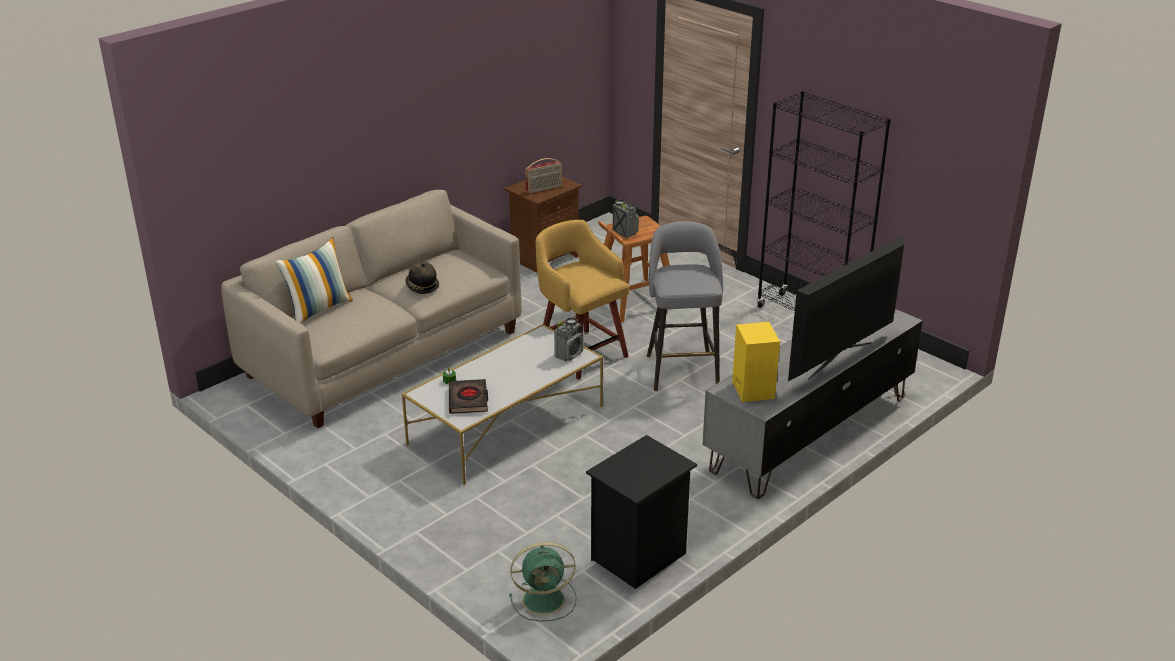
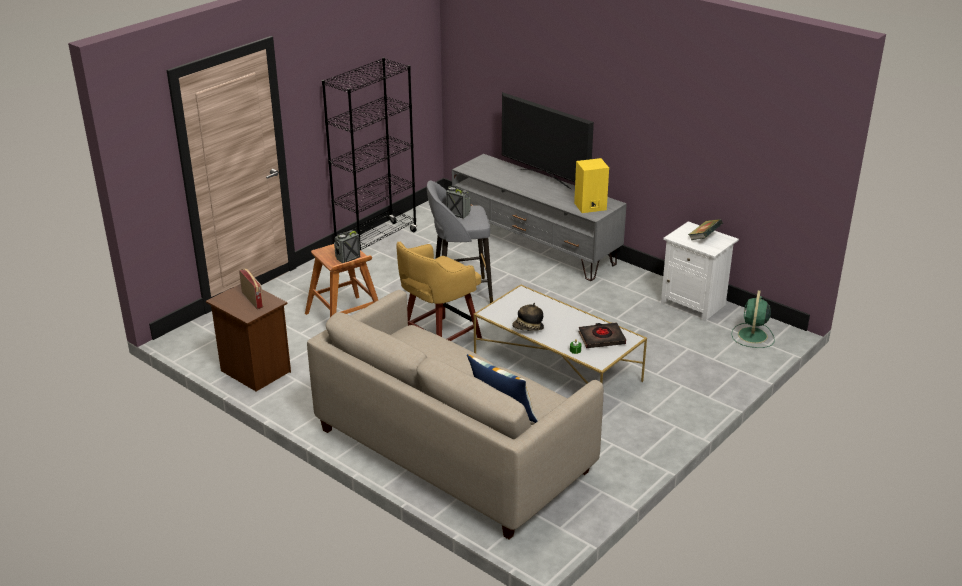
camera: 95 degrees left, 0 degrees up
(422, 286) = (451, 359): hat -> hat (528, 328)
(545, 599) = (752, 336): green fan -> green fan turned 150 degrees counterclockwise
(569, 354) = (521, 298): radio -> radio (458, 213)
(640, 470) = (704, 238): none -> book
(640, 557) = (694, 304): black nightstand -> white nightstand

